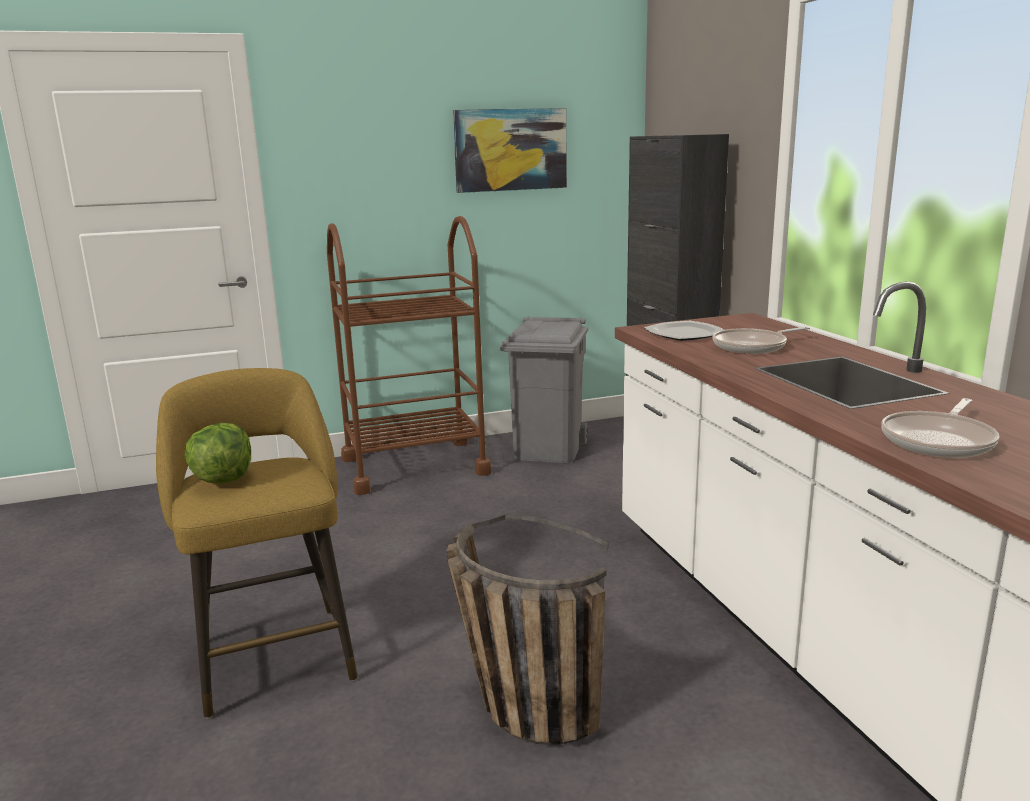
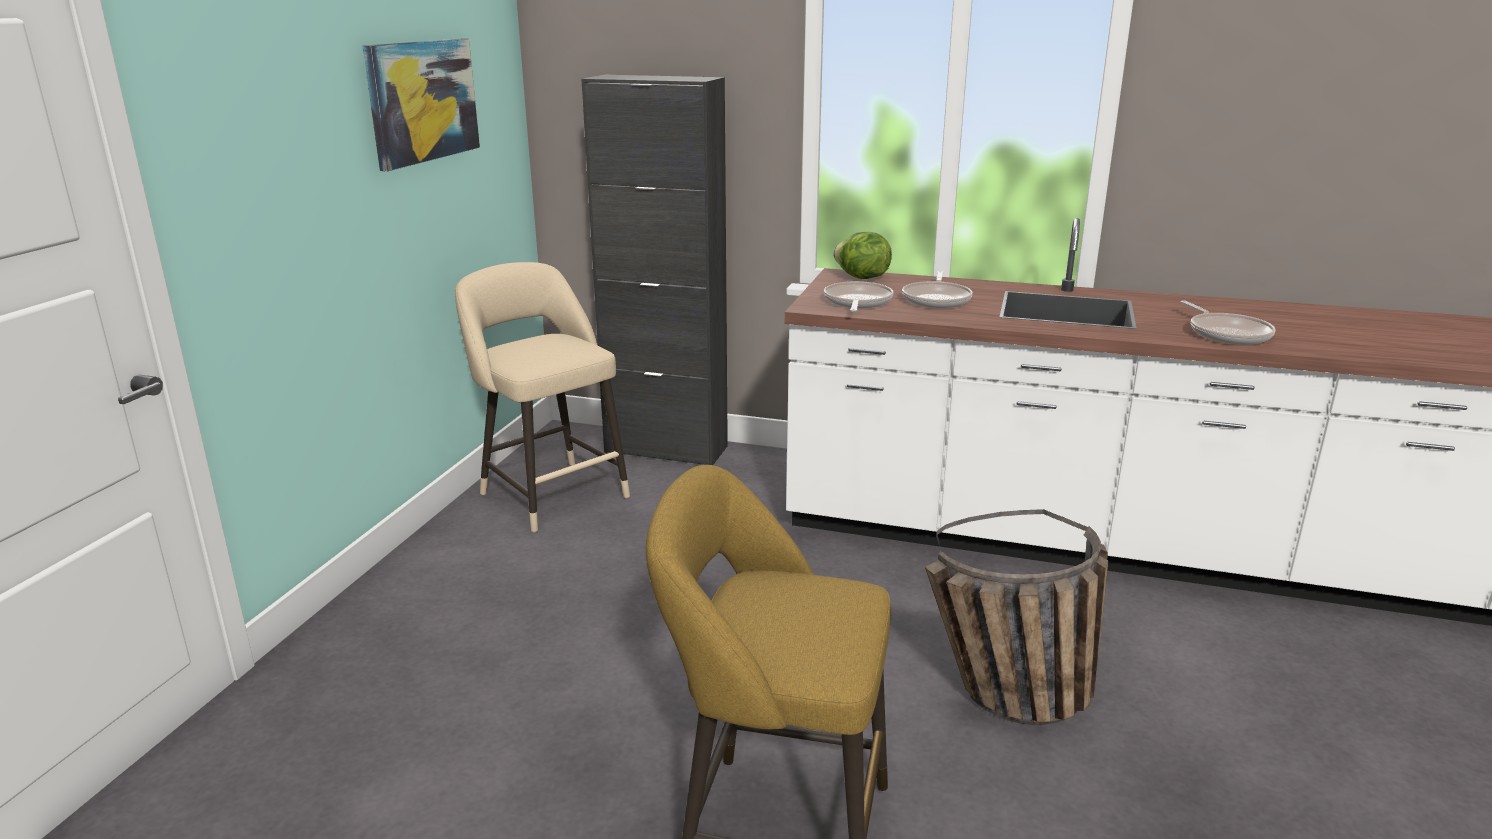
camera: 55 degrees left, 5 degrees up
(223, 479) = (773, 632): lettuce -> lettuce (861, 278)
(414, 466) = (441, 581): brown cart -> none
(548, 450) = (549, 493): grey trash can -> beige stool
(683, 334) = (857, 302): plate -> frying pan

